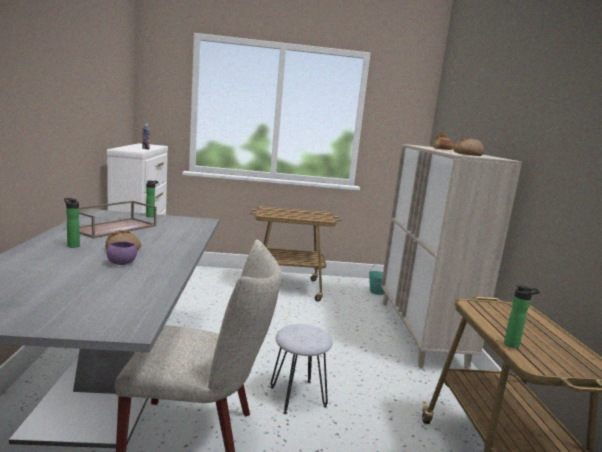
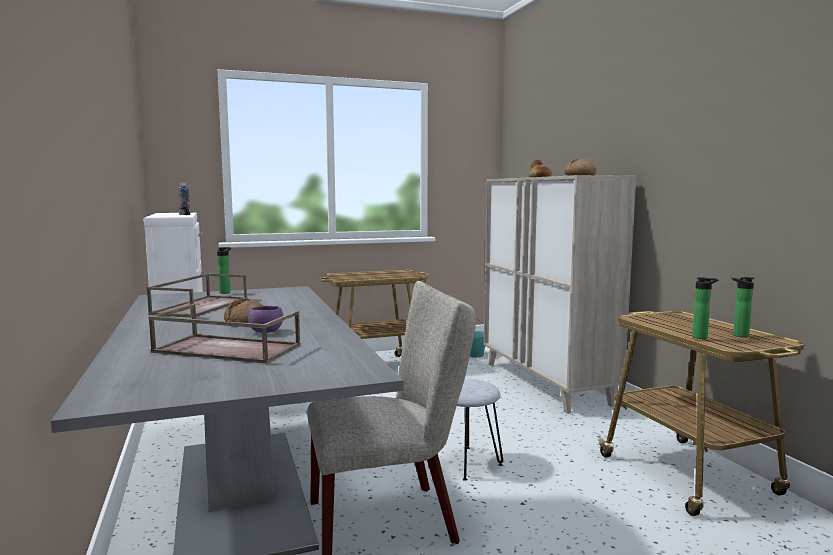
camera: 15 degrees left, 5 degrees down
(67, 276) = (225, 349): none -> brown tray
(72, 245) = (180, 326): bottle -> bottle (738, 335)

